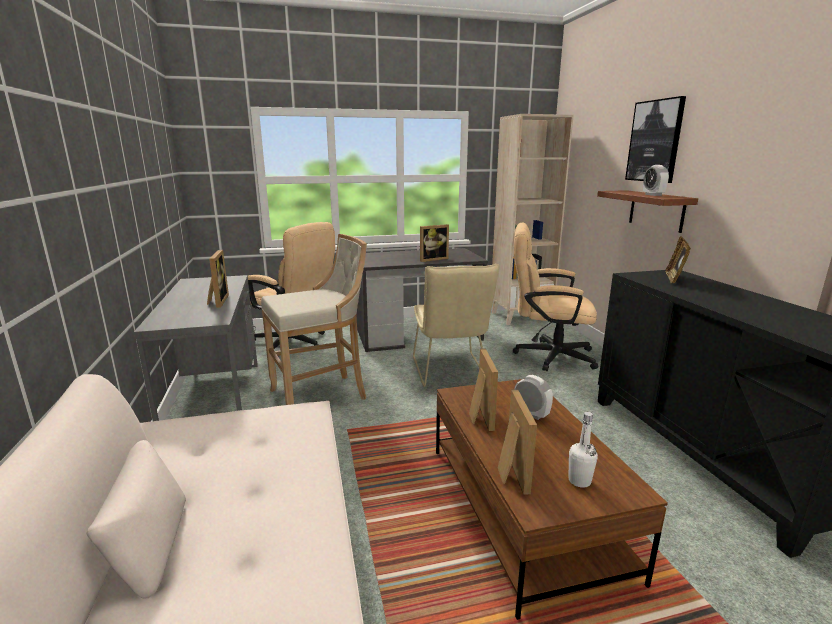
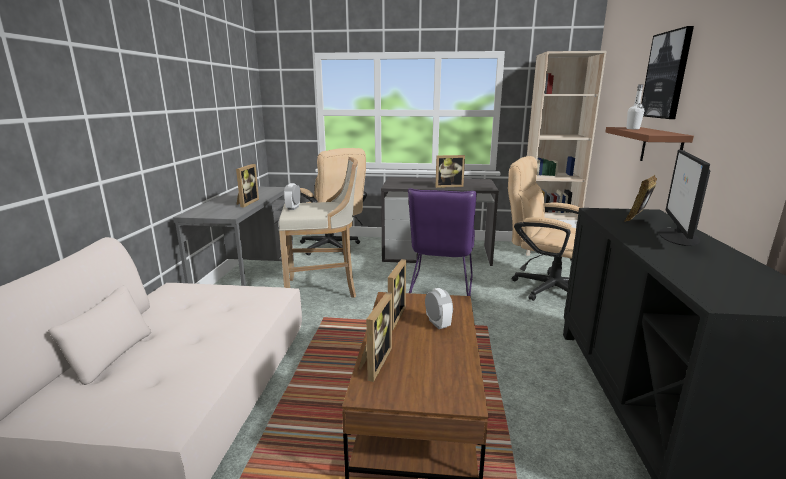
camera: 20 degrees right, 0 degrees up
(450, 372) = (441, 288): beige chair -> purple chair
(579, 481) = (425, 382): white bottle -> white bottle (632, 129)
(653, 195) = (651, 131): alarm clock -> alarm clock (293, 208)
(730, 294) = (678, 237): none -> monitor

